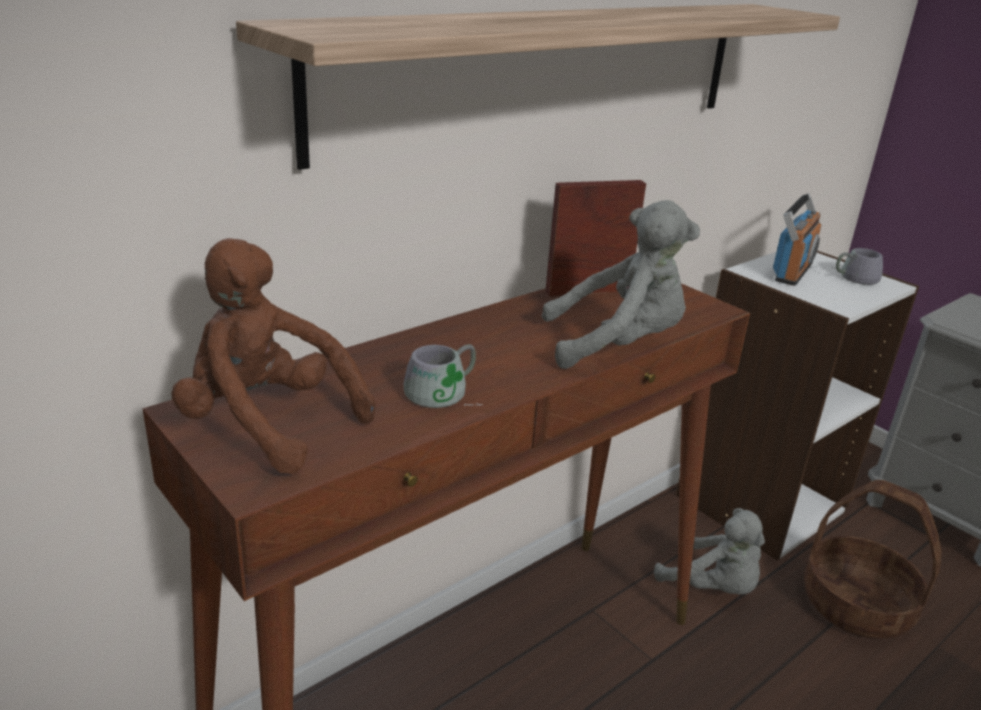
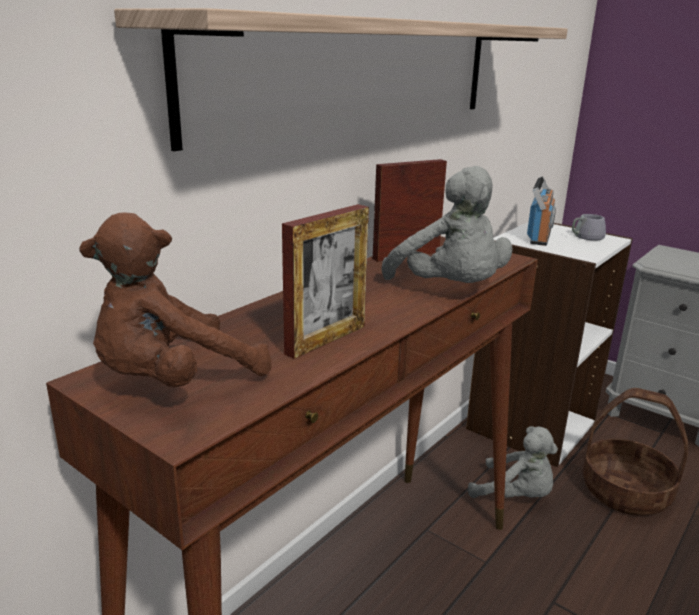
camera: 10 degrees left, 5 degrees down
(267, 424) = (174, 381): brown plush toy -> brown plush toy turned 60 degrees counterclockwise
(446, 394) = (326, 339): grey mug -> picture frame
(618, 345) = (450, 290): grey plush toy -> grey plush toy turned 75 degrees clockwise

